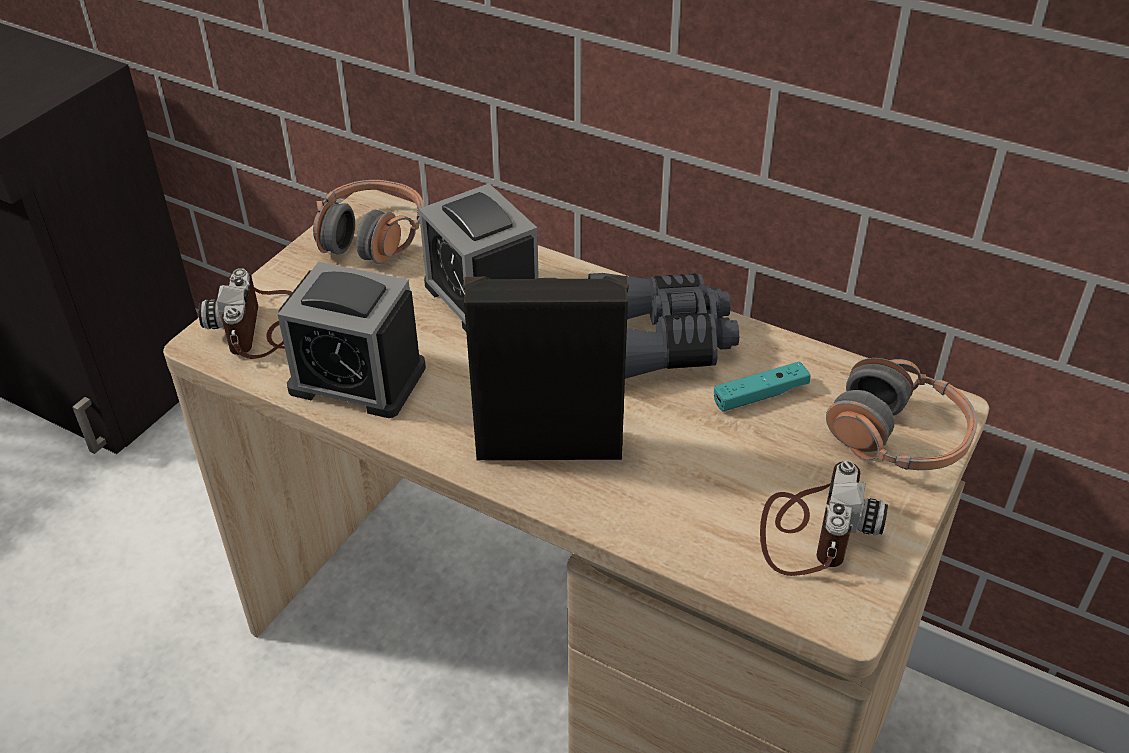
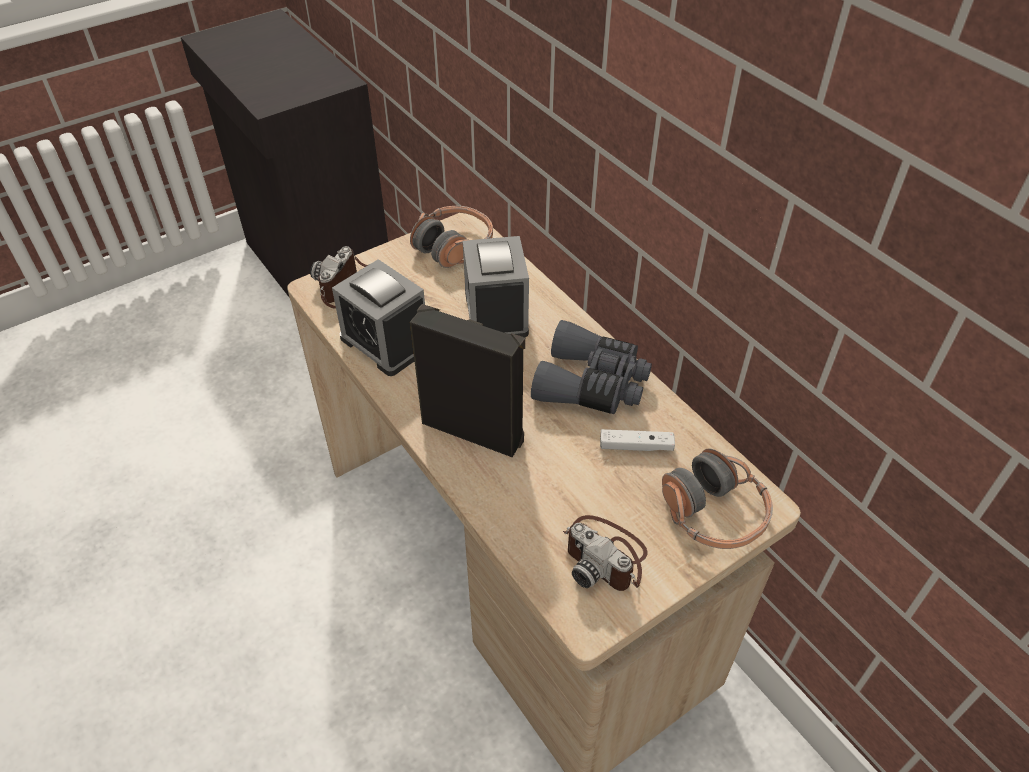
camera: 25 degrees right, 5 degrees up
(760, 395) = (636, 446): turquoise game controller -> white game controller
(811, 530) = (605, 556): camera -> camera turned 90 degrees clockwise

